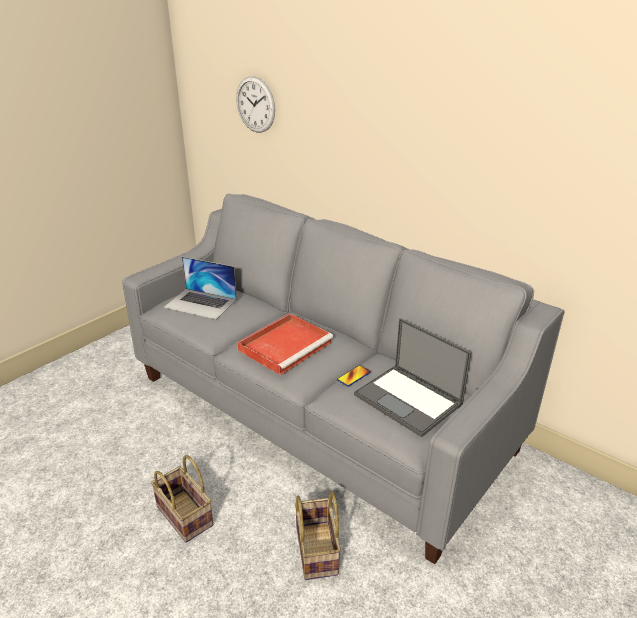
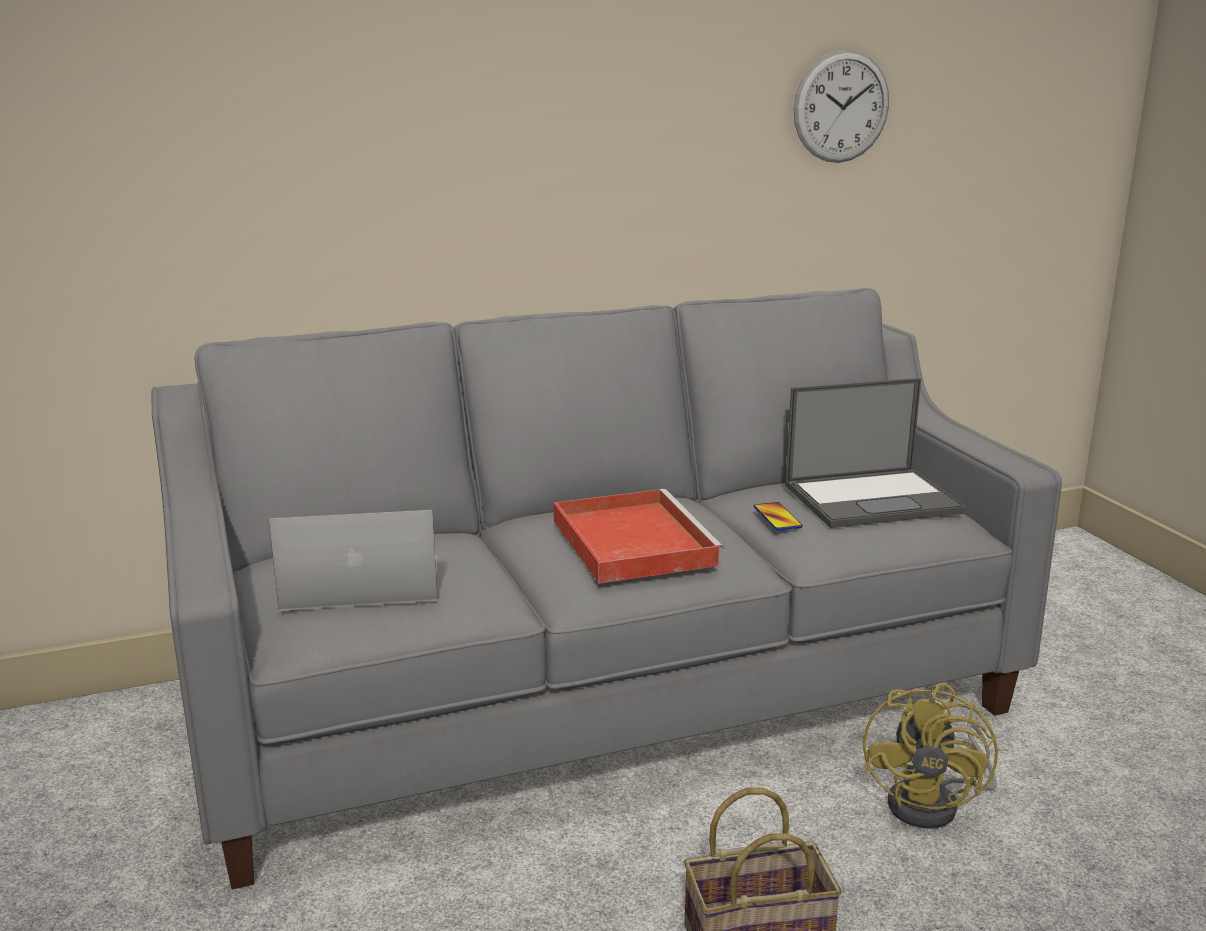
camera: 60 degrees left, 10 degrees down
(201, 303) = (360, 583): laptop -> laptop turned 150 degrees counterclockwise
(255, 104) = (177, 130): wall clock -> wall clock (841, 106)
(318, 551) = (935, 804): basket -> yellow fan

